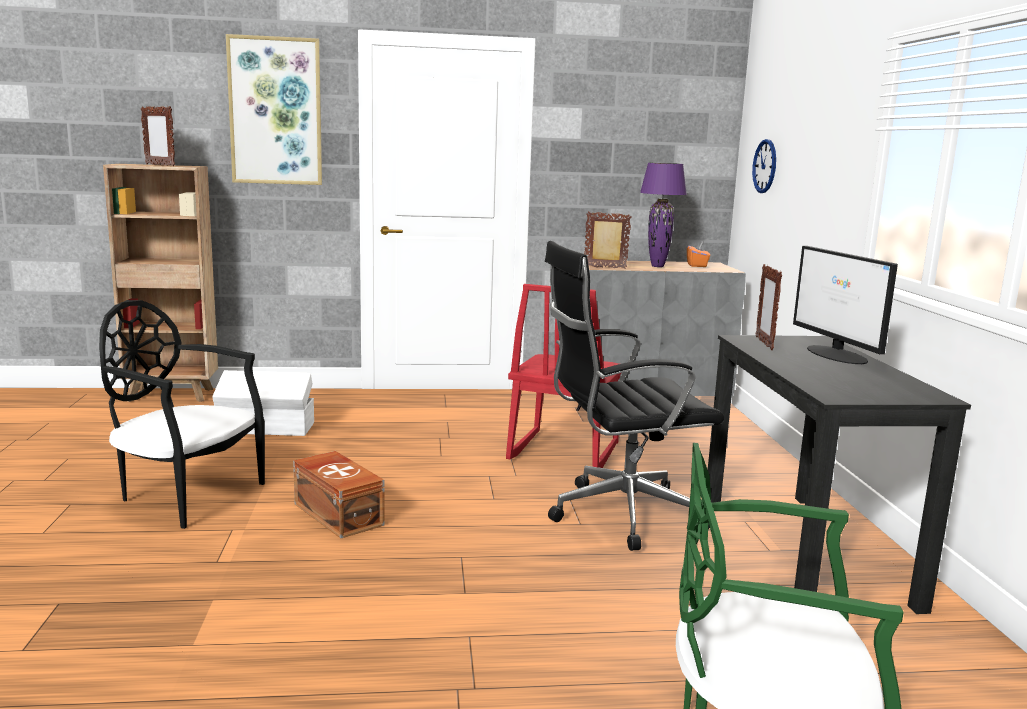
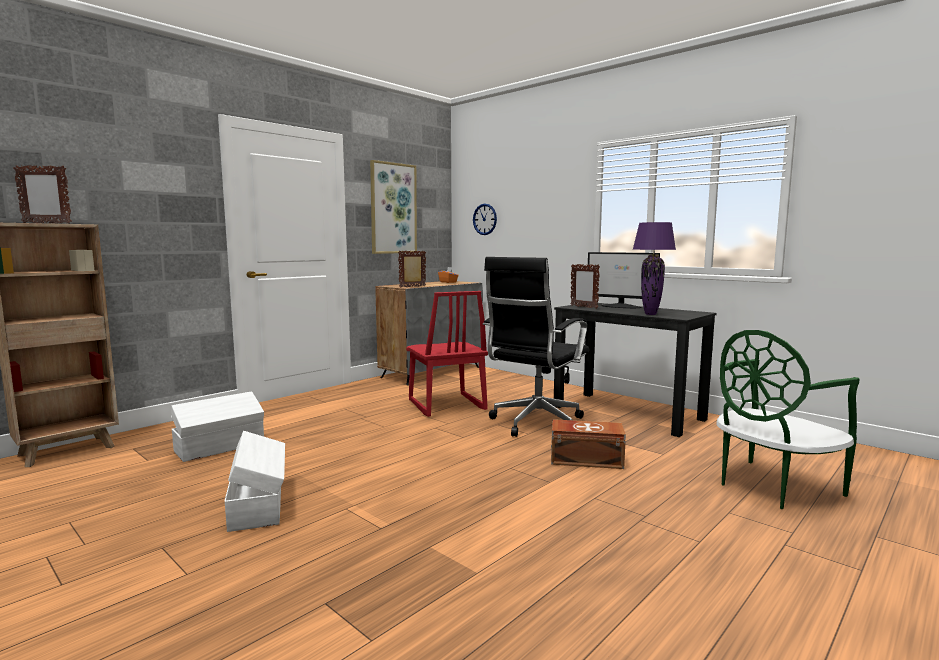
camera: 40 degrees left, 5 degrees down
(186, 495) = (258, 504): black chair -> white storage box
(275, 111) = (151, 177): picture -> picture (393, 208)
(339, 513) = (395, 474): brown storage box -> brown storage box (585, 459)
(657, 266) = (433, 284): purple table lamp -> purple table lamp (650, 314)

